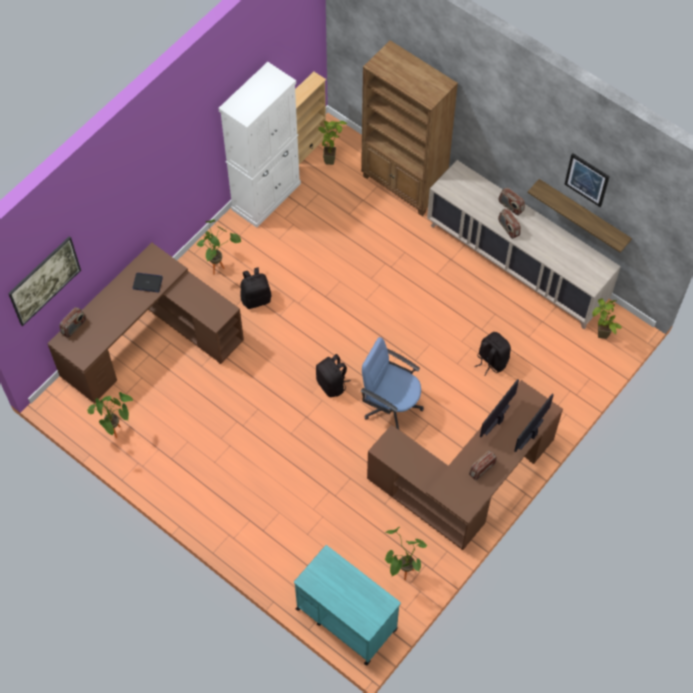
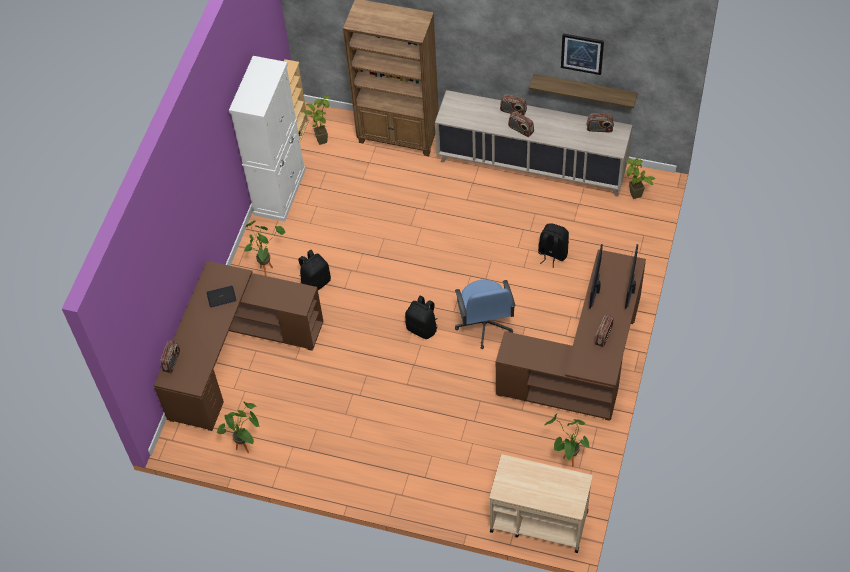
camera: 20 degrees left, 5 degrees down
(47, 289) = (144, 326): picture -> none
(346, 618) = (538, 521): turquoise cart -> beige cart
(391, 405) = (484, 324): blue office chair -> blue office chair turned 105 degrees counterclockwise
(586, 257) = (599, 129): none -> radio

